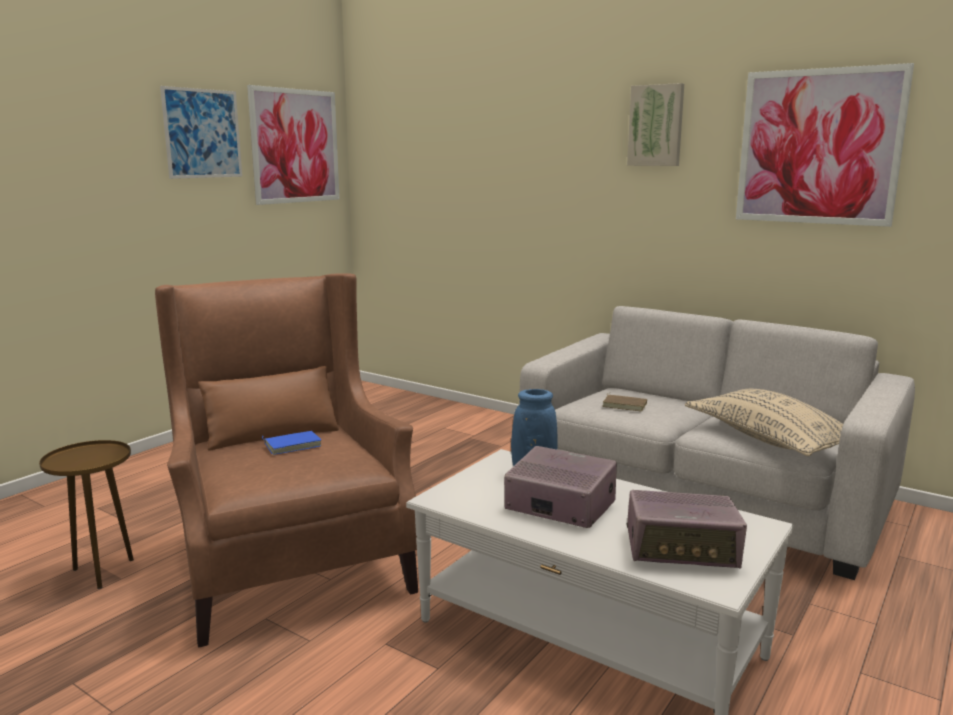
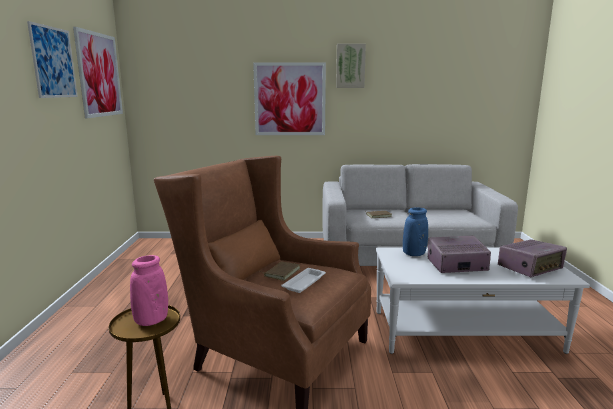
camera: 35 degrees left, 0 degrees up
(94, 458) = (151, 320): none -> pink vase
(287, 463) = (305, 282): none -> white tray
(292, 445) = (281, 272): blue book -> brown book
(770, 439) = (458, 218): beige pillow -> none
(818, 147) = (432, 78): picture -> picture (290, 99)

